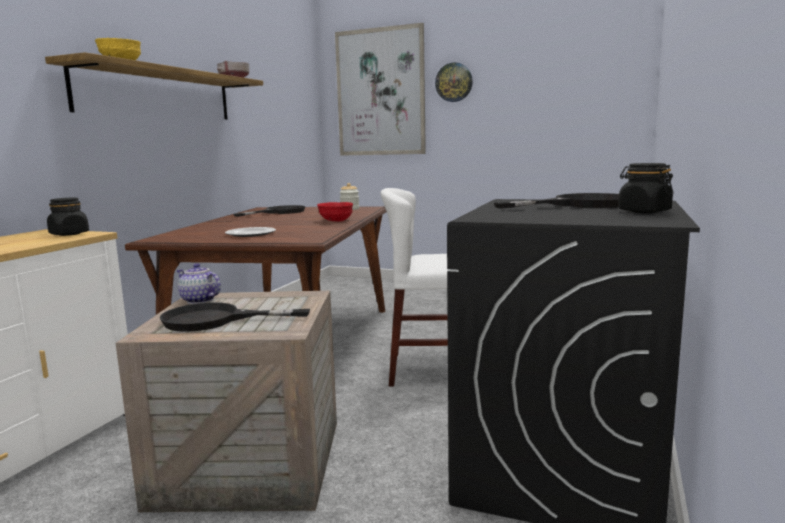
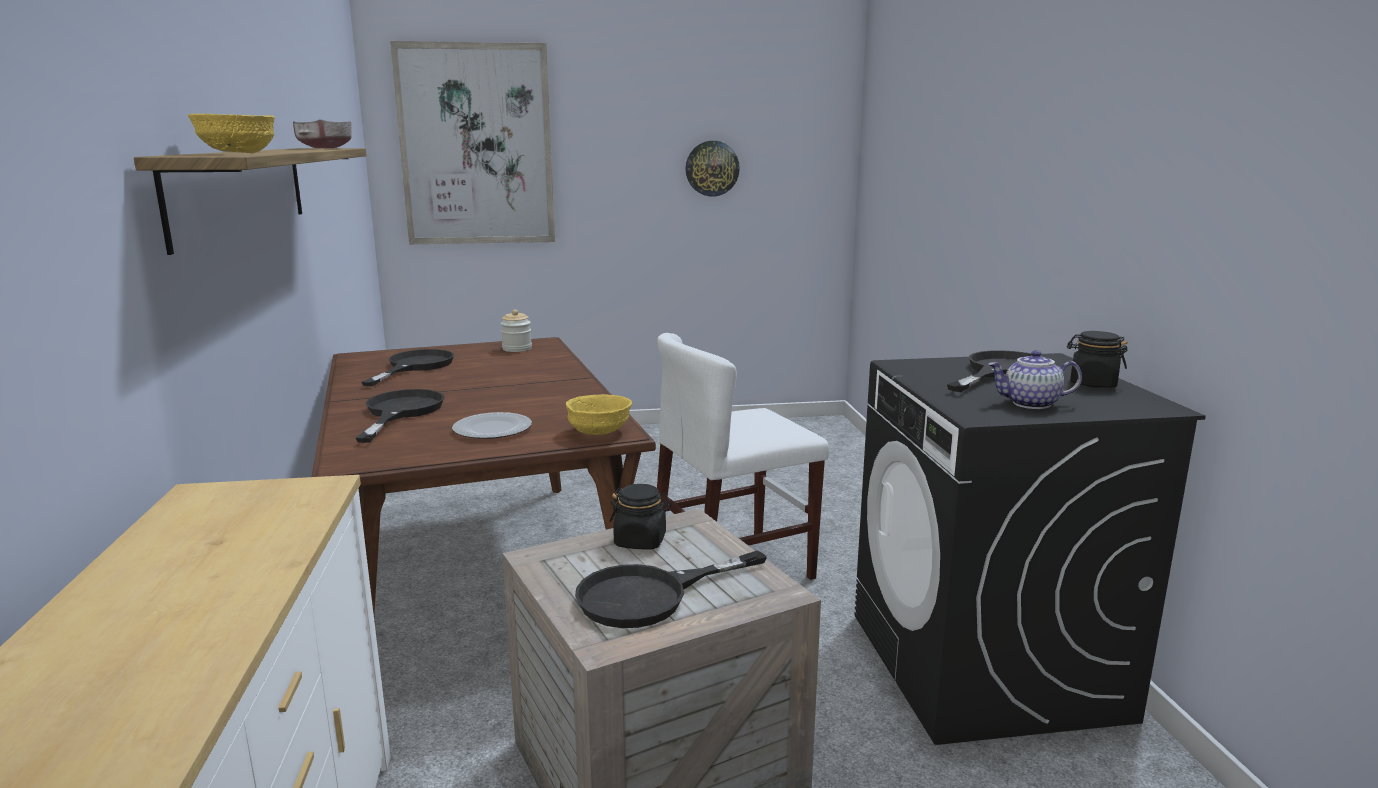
camera: 30 degrees left, 5 degrees up
(69, 234) = (282, 493): black jar -> black jar (640, 541)
(198, 300) = (552, 564): teapot -> teapot (1030, 404)
(226, 226) = (400, 412): none -> black frying pan
(301, 239) = (598, 432): none -> yellow bowl
(336, 220) = (557, 381): red bowl -> none
(454, 82) = (596, 137): wall clock -> wall clock (712, 168)

